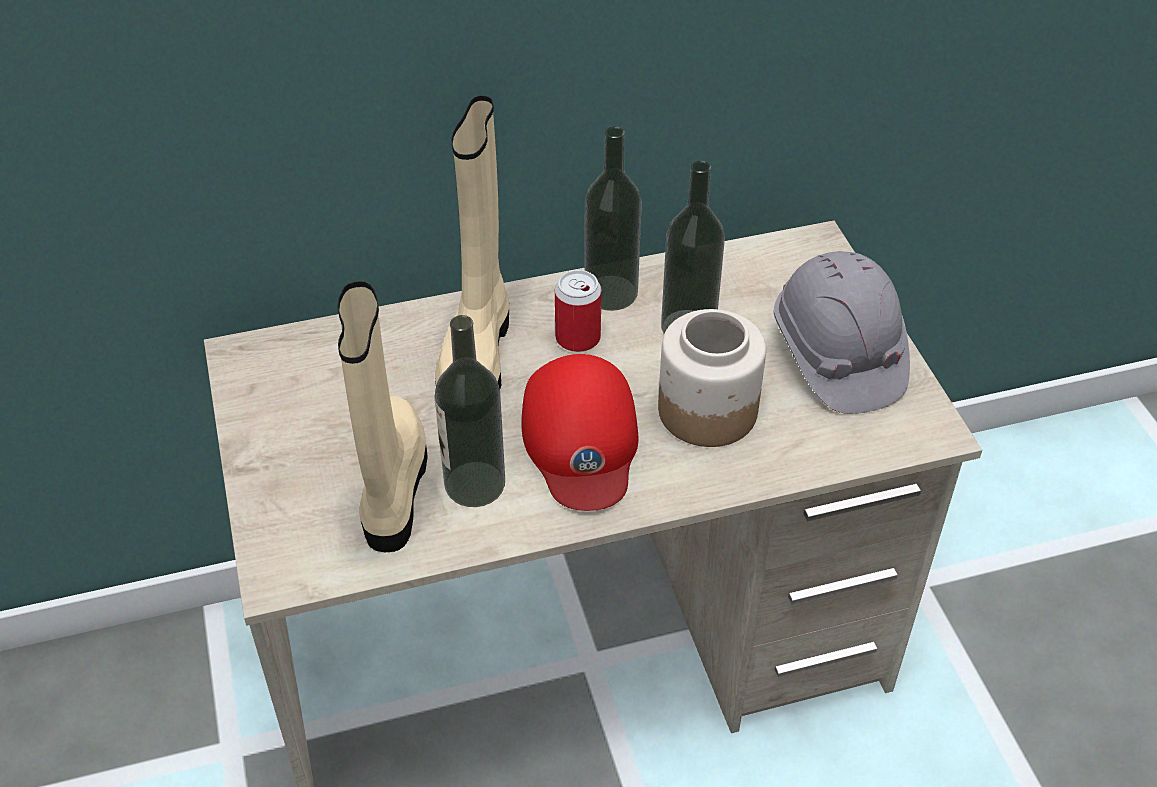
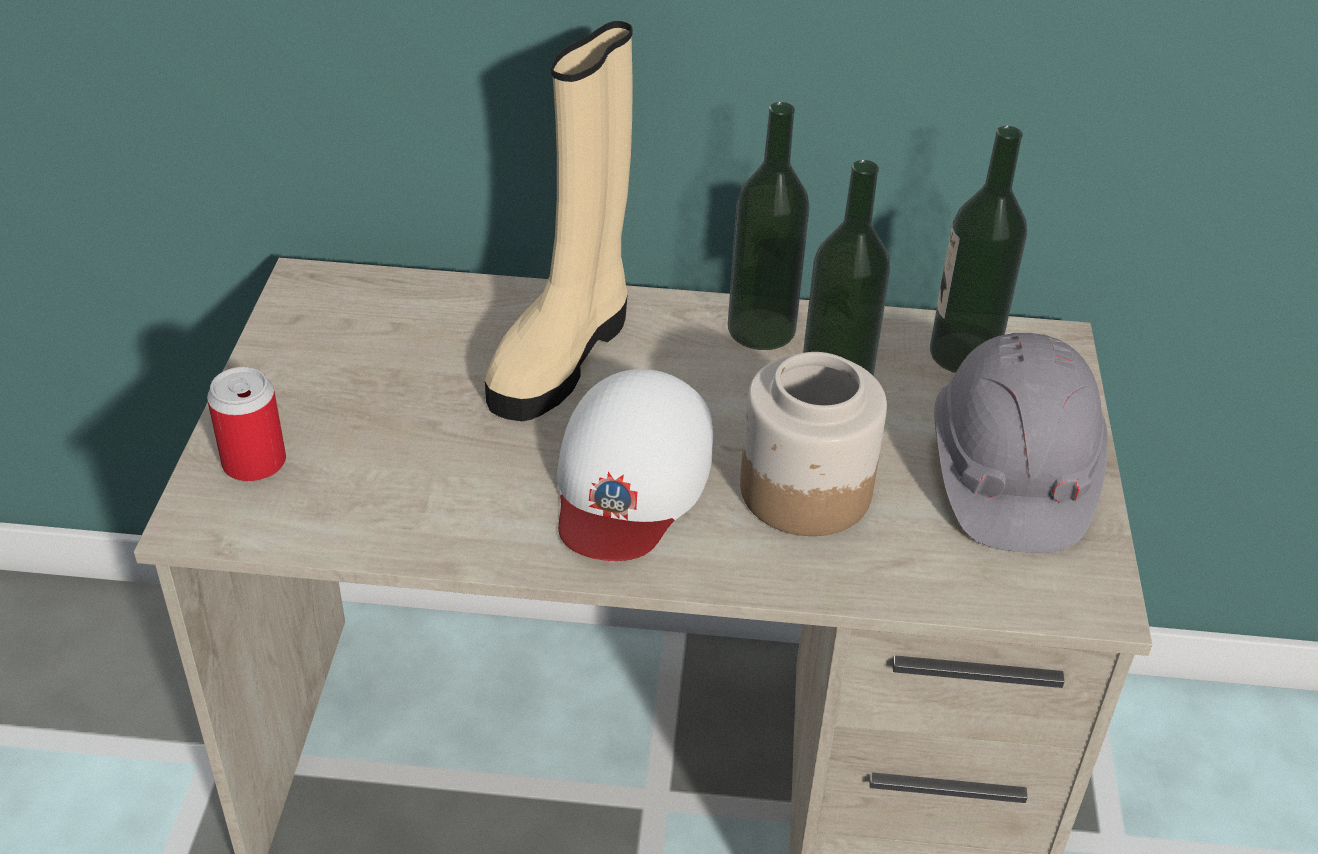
camera: 20 degrees right, 5 degrees down
(391, 486) = (380, 462): beige boot -> none
(474, 484) = (476, 489): bottle -> bottle (963, 354)
(578, 338) = (693, 367): can -> can (254, 463)
(581, 440) = (630, 478): red cap -> white cap

